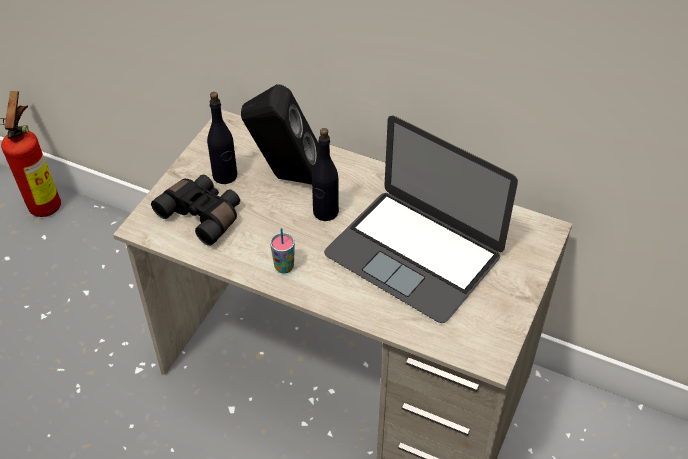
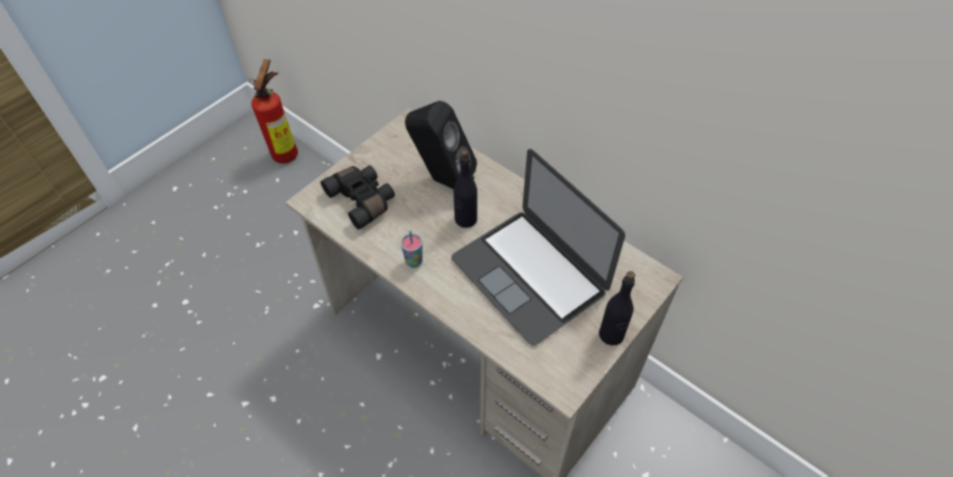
camera: 15 degrees right, 5 degrees up
(225, 176) = (392, 169): black bottle -> black bottle (611, 335)

